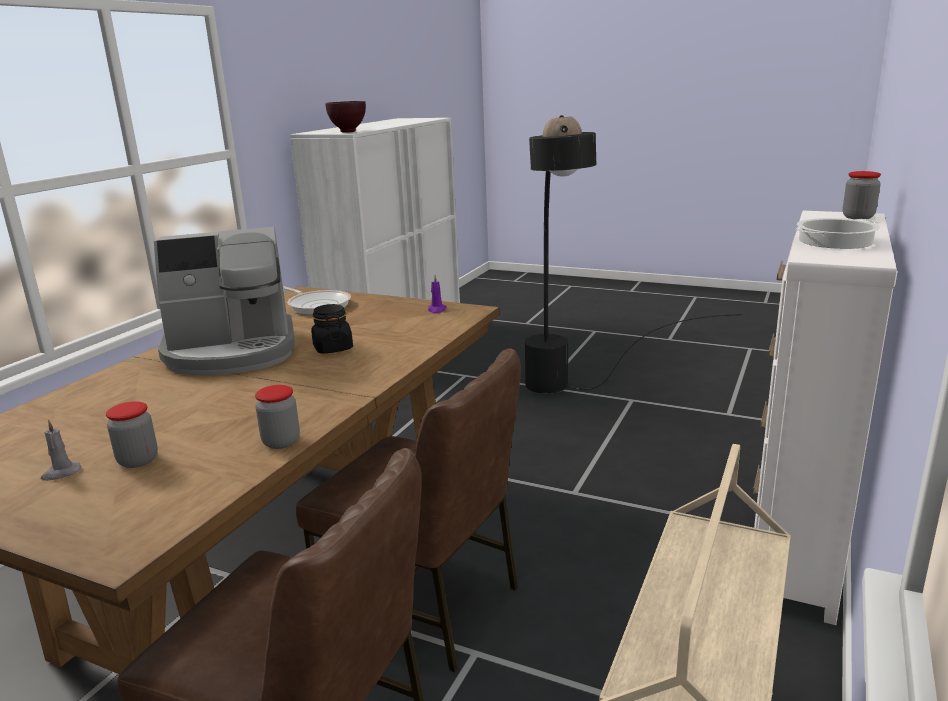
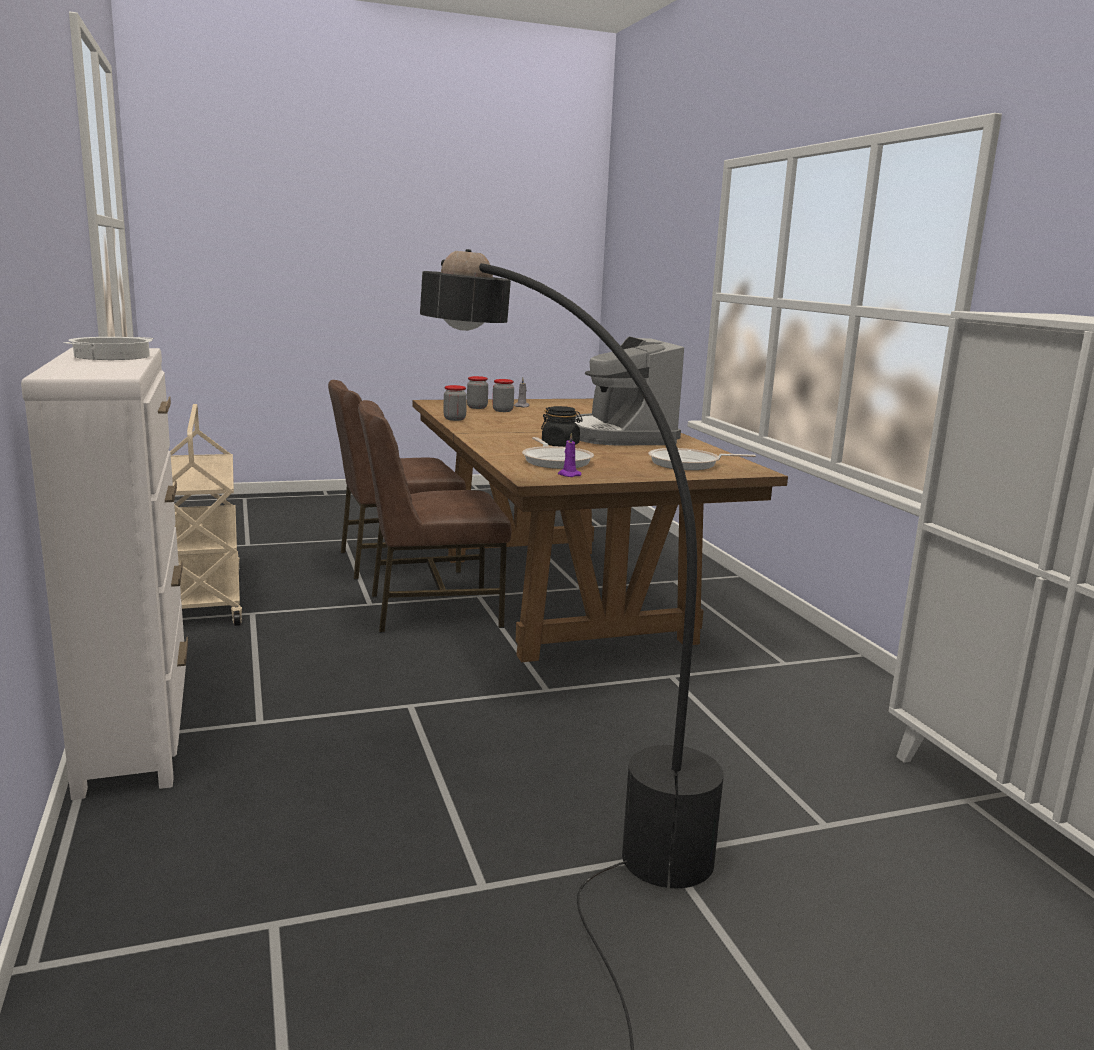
camera: 135 degrees right, 5 degrees down
(232, 352) = (620, 436): coffee machine -> coffee machine turned 45 degrees counterclockwise
(348, 132) = (1001, 313): brown bowl -> none
(402, 326) = (556, 461): none -> frying pan
(858, 217) = (66, 373): jar -> jar (477, 407)

